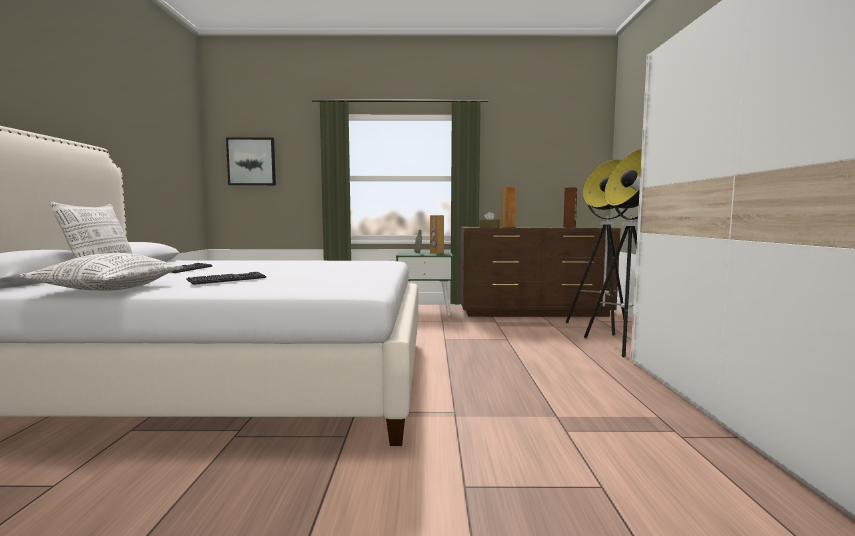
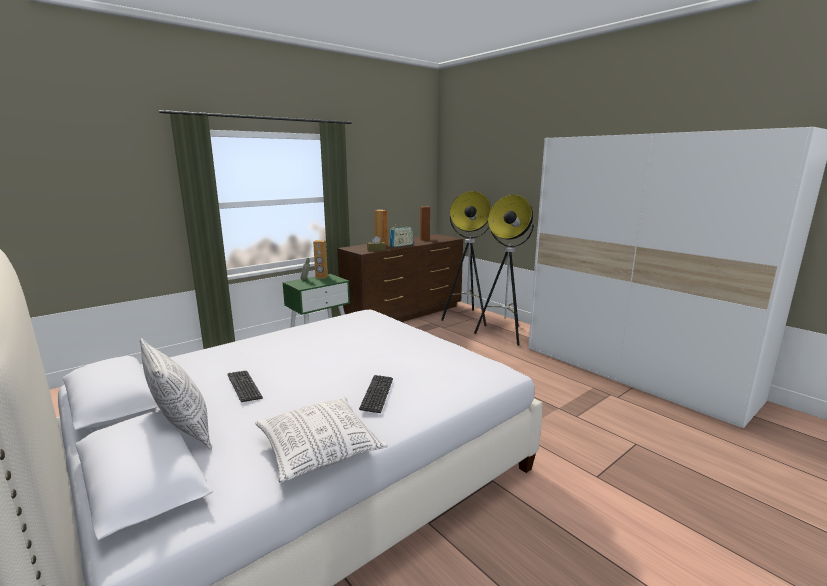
camera: 40 degrees left, 10 degrees up
(251, 161) = (68, 191): picture -> none
(527, 227) = (401, 245): none -> radio

